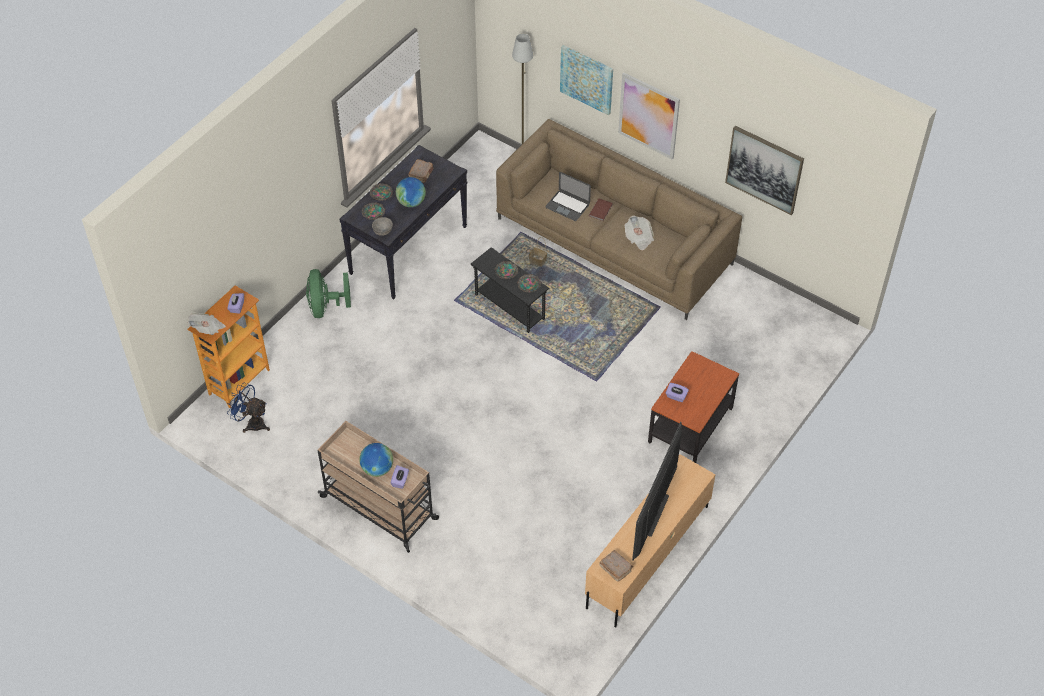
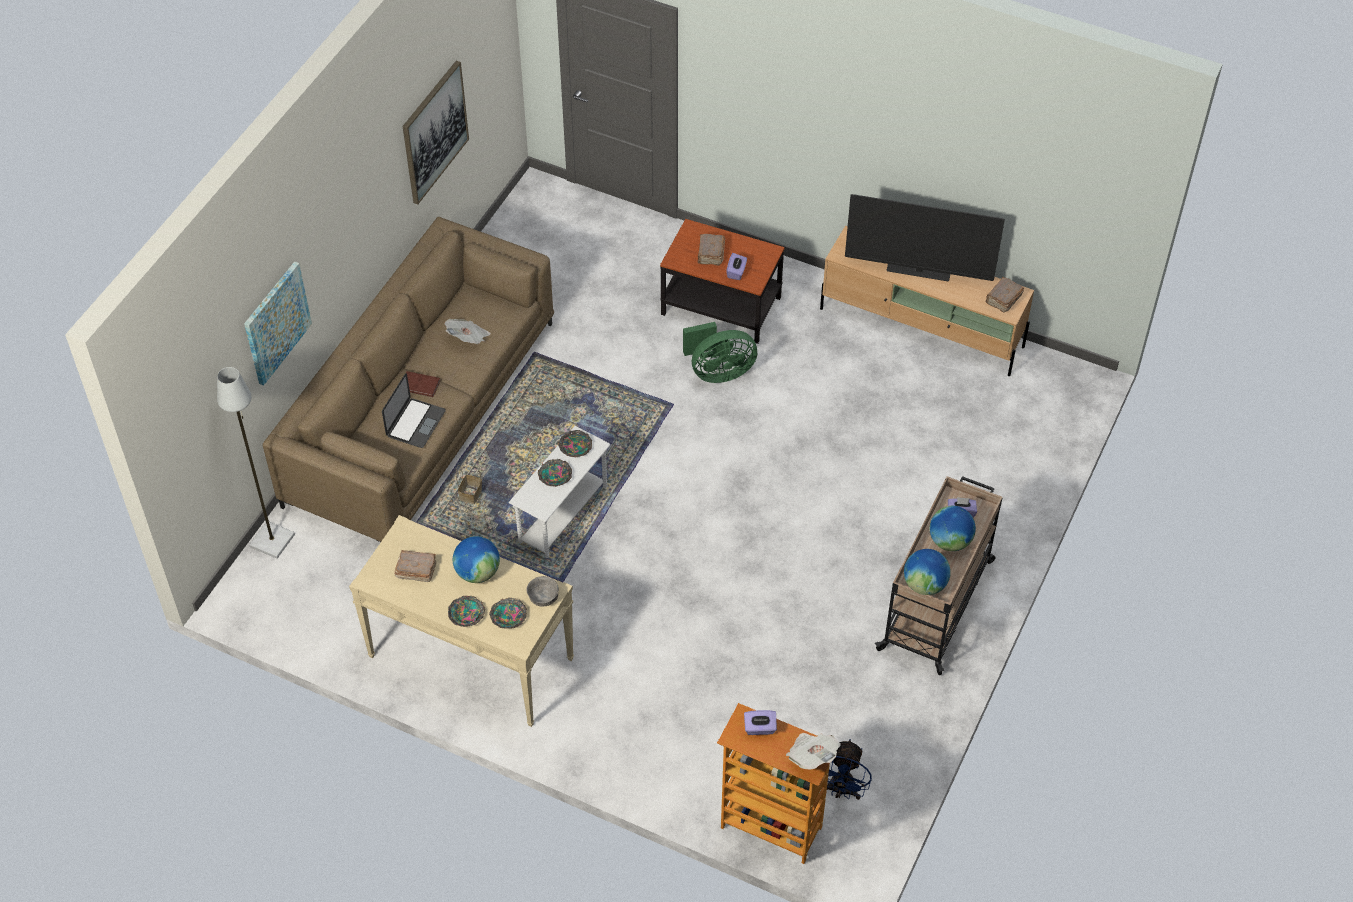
camera: 100 degrees left, 0 degrees up
(325, 307) = (603, 744): green fan -> green fan (718, 372)
(345, 446) = (925, 584): none -> globe
(408, 249) = (470, 657): black console table -> beige console table
(510, 307) = (562, 514): black side table -> white side table
(649, 115) = (337, 256): picture -> none
(697, 383) = (710, 254): none -> brown book

